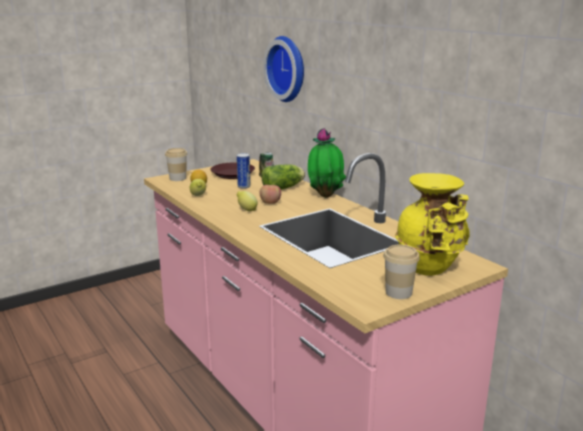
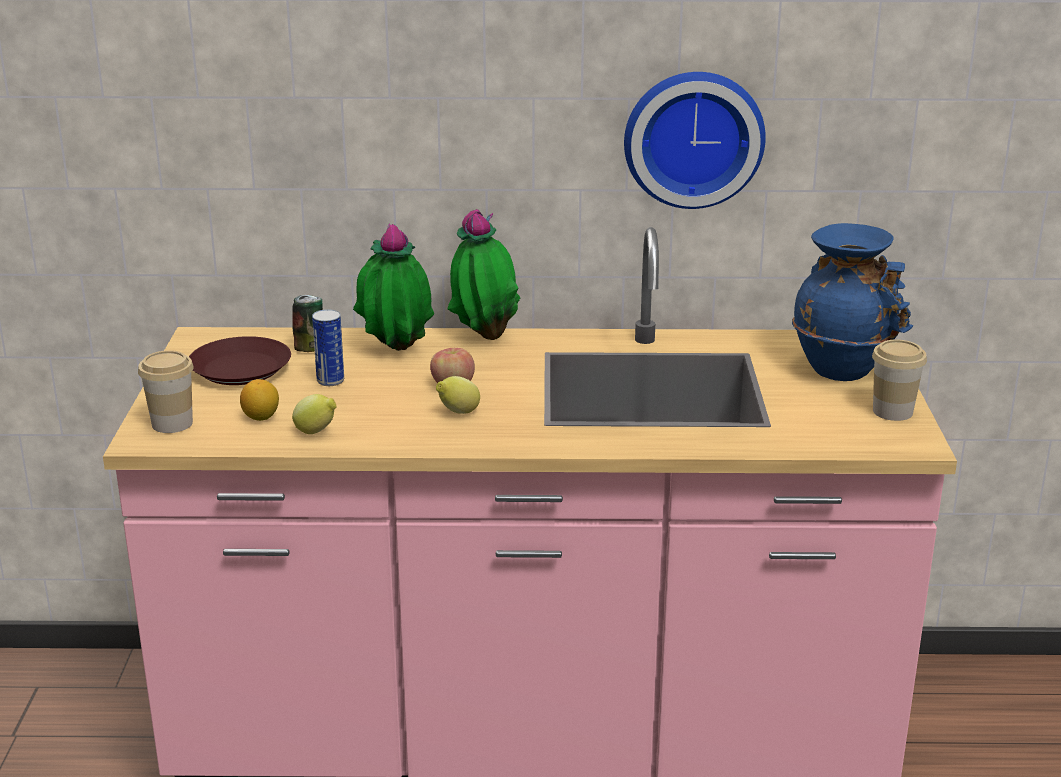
camera: 55 degrees left, 5 degrees up
(284, 188) = (395, 353): lettuce -> potted plant
(288, 69) = (289, 108): wall clock -> wall clock (693, 137)
(430, 268) = (842, 368): yellow vase -> blue vase

